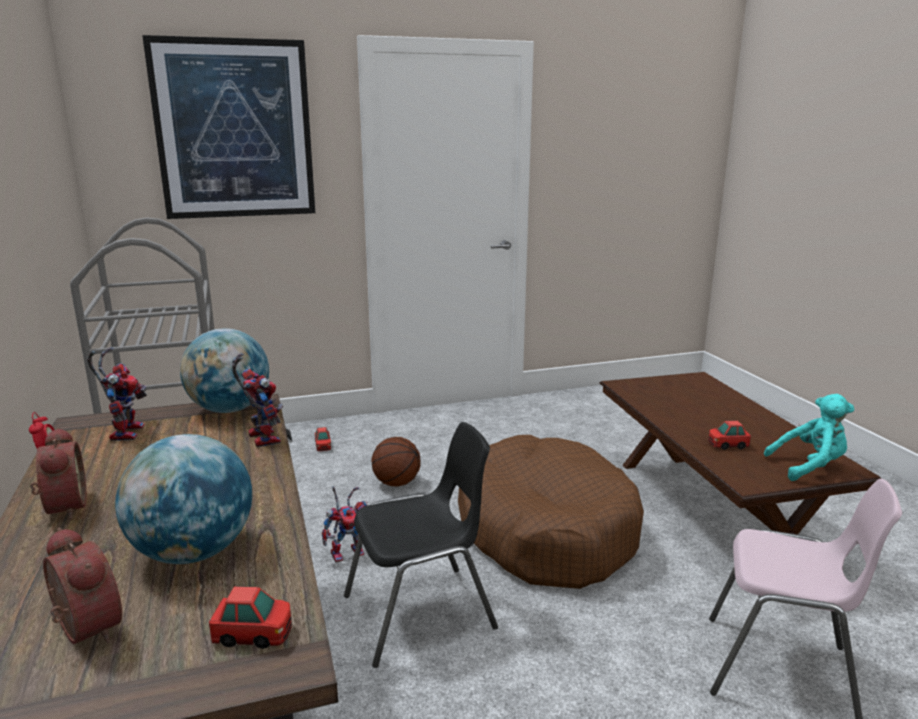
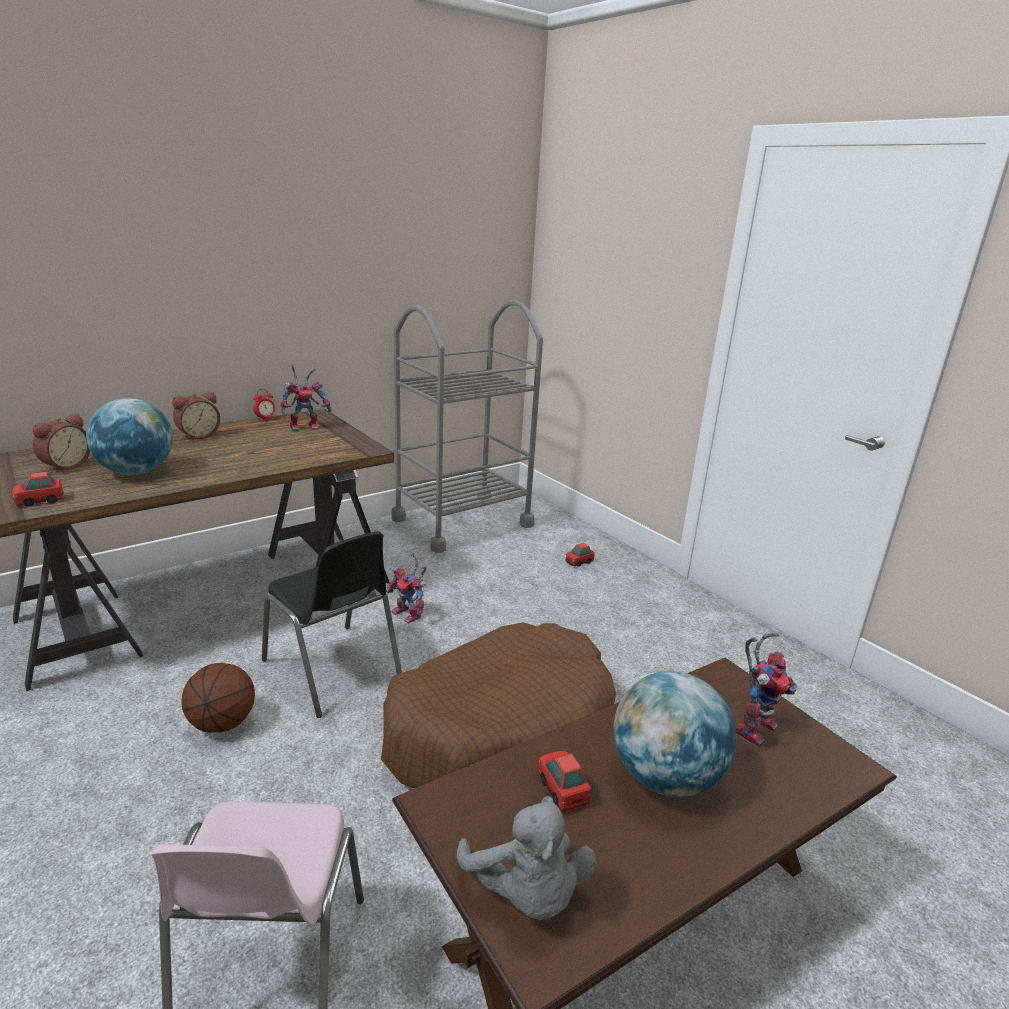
camera: 70 degrees right, 5 degrees up
(229, 409) = (353, 444): globe -> globe (664, 777)
(234, 130) = (626, 233): picture -> none
(254, 635) = (40, 501): toy car -> toy car turned 75 degrees clockwise
(260, 437) = (303, 460): toy robot -> toy robot (754, 725)
(396, 483) = (538, 615): basketball -> basketball (222, 723)
(809, 467) = (526, 893): turquoise plush toy -> grey plush toy

